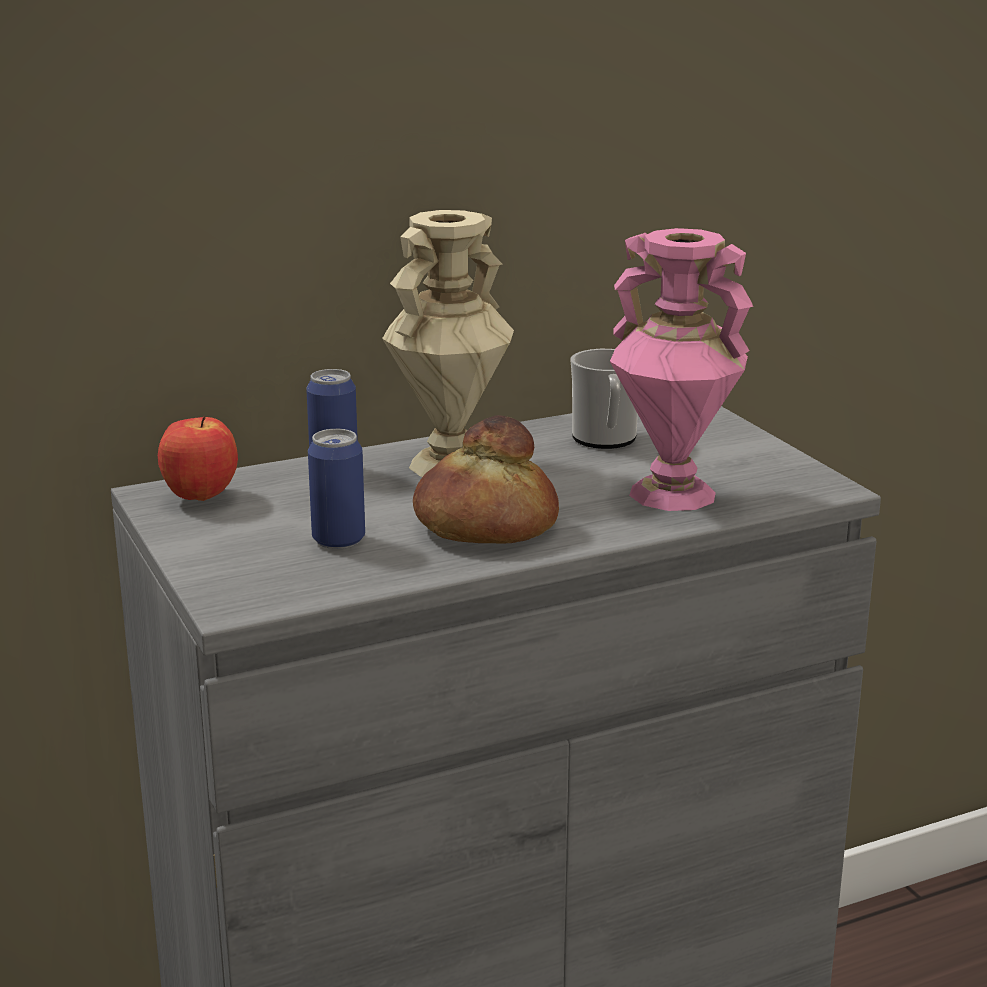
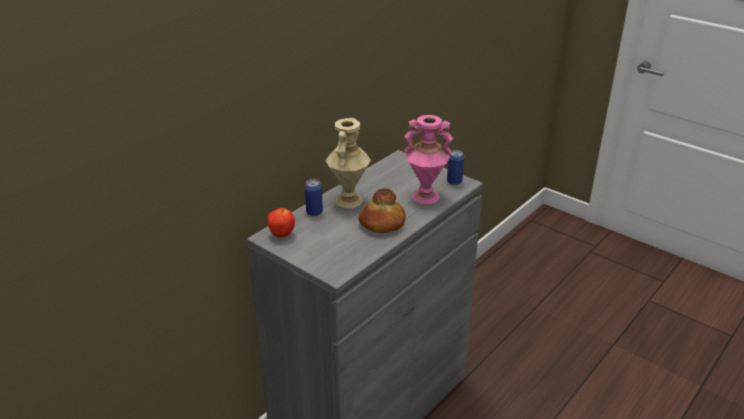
camera: 25 degrees left, 10 degrees up
(338, 540) = (343, 241): can -> can (454, 181)
(605, 440) = (387, 178): mug -> none

